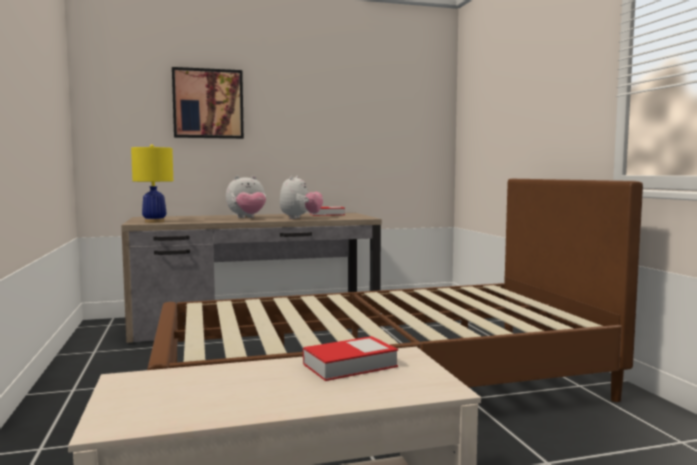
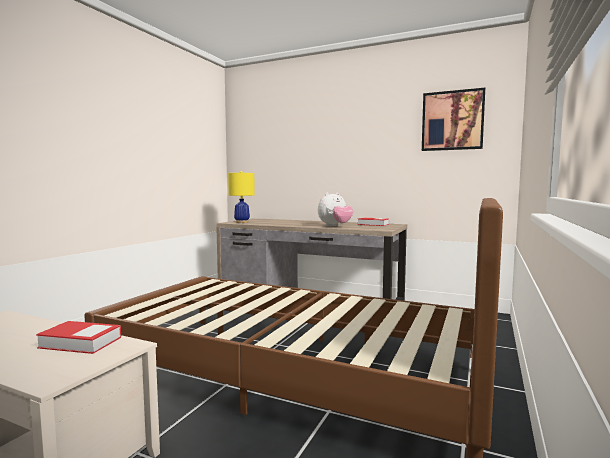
camera: 40 degrees right, 0 degrees up
(208, 104) = (300, 140): picture -> picture (452, 120)
(247, 218) = (304, 223): plush toy -> none

